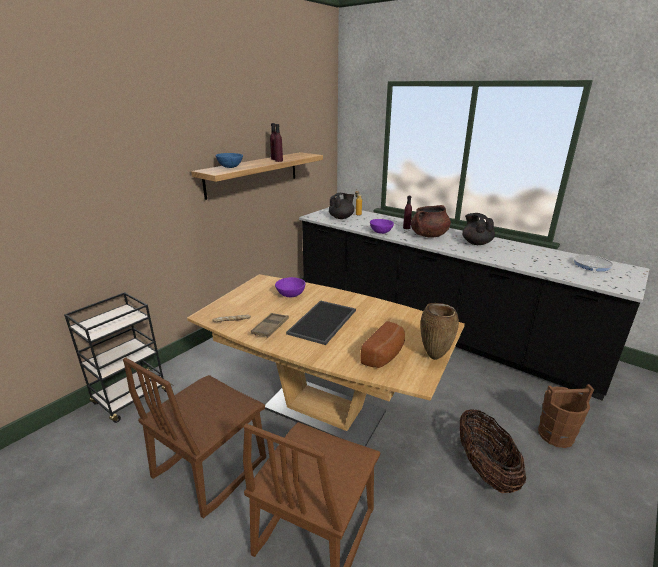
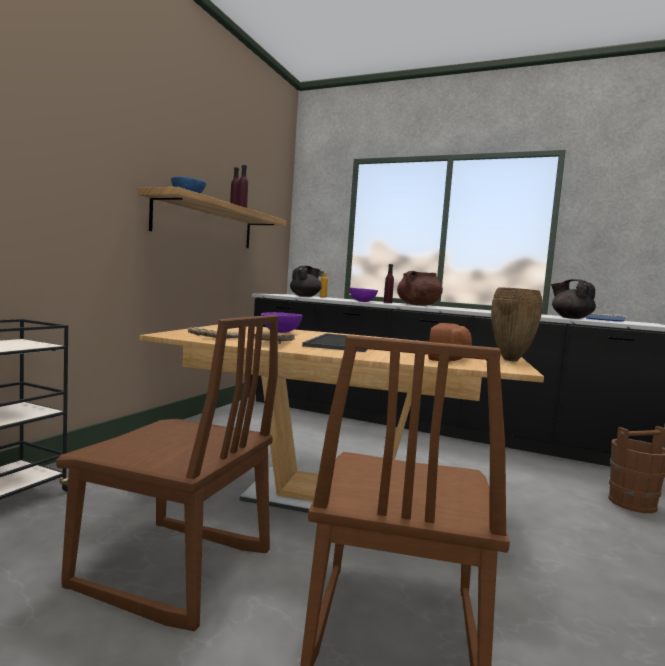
camera: 15 degrees left, 20 degrees down
(209, 467) = (172, 571): brown chair -> brown chair turned 90 degrees counterclockwise
(476, 243) = (474, 309): black teapot -> black teapot (570, 318)
(485, 468) = (580, 538): basket -> none

